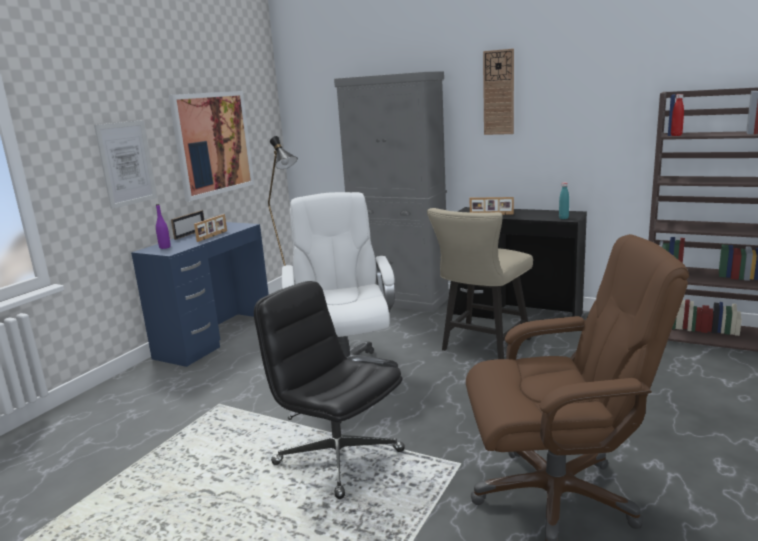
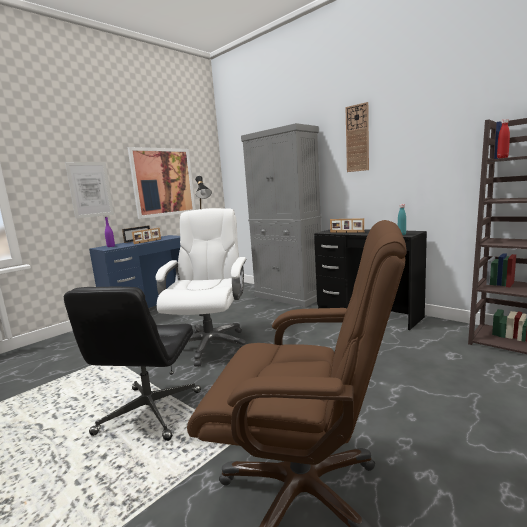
camera: 15 degrees right, 5 degrees down
(337, 457) = (149, 412): black office chair -> black office chair turned 135 degrees counterclockwise
(482, 346) = (325, 336): beige chair -> none

